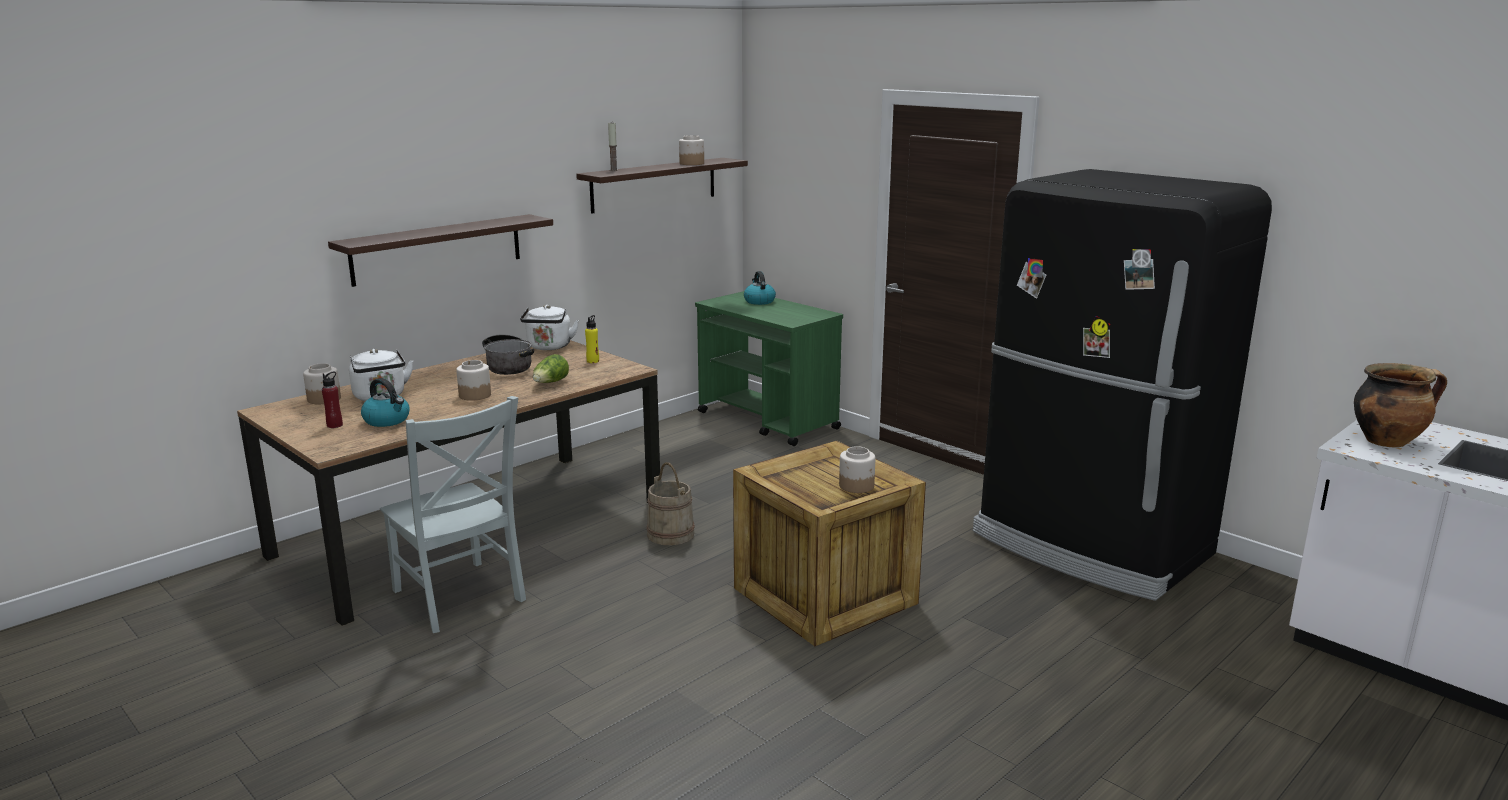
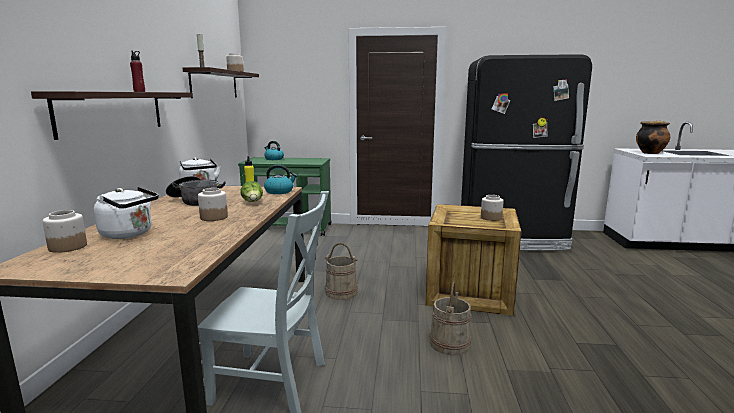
camera: 40 degrees left, 5 degrees down
(335, 425) = (130, 259): red bottle -> red bottle (139, 91)
(387, 420) = (177, 244): kettle -> kettle (279, 191)
(672, 639) = (449, 343): none -> beige bucket

